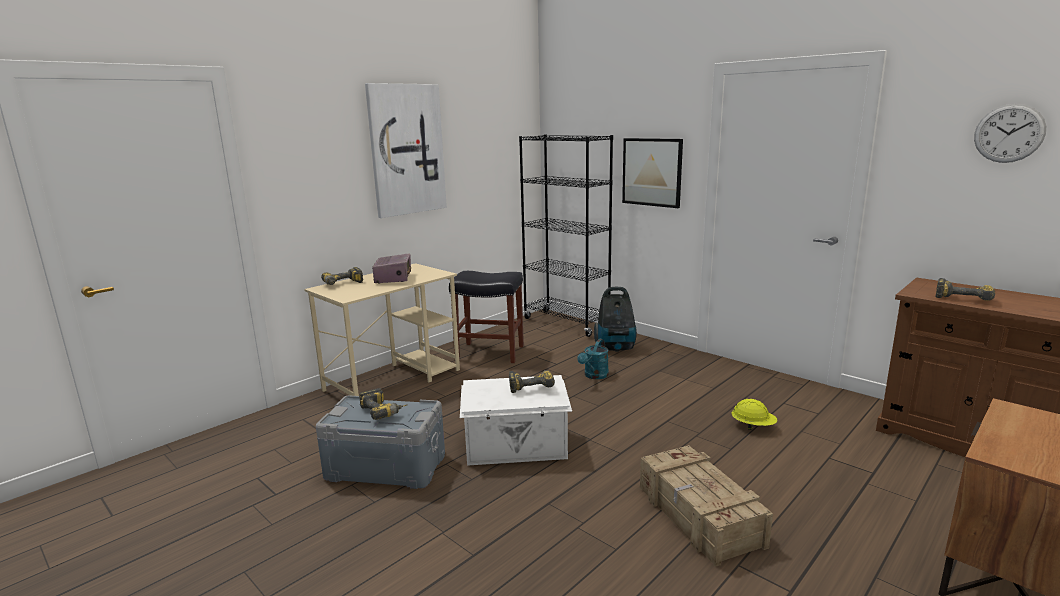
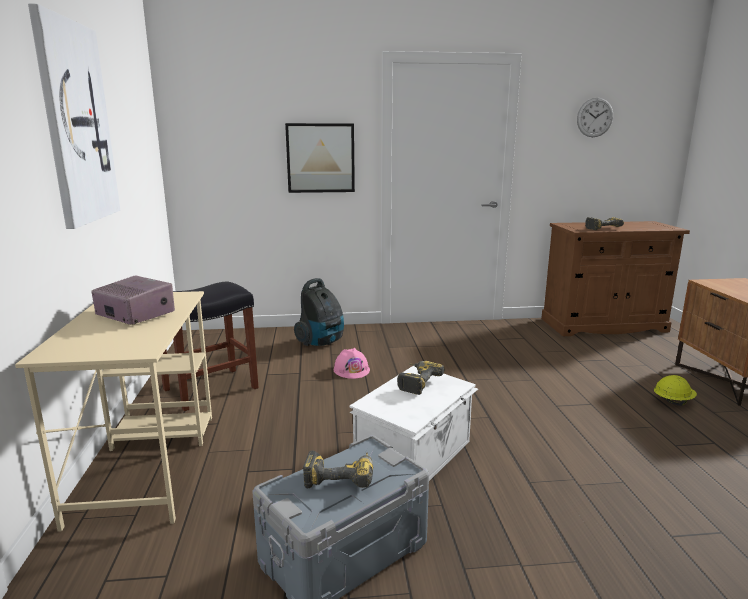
camera: 50 degrees left, 0 degrees up
(344, 284) = (76, 340): power drill -> none
(566, 323) = (234, 336): black bookcase -> none
(594, 376) = (351, 370): turquoise watering can -> pink hard hat
(699, 516) = (607, 430): crate -> none
(753, 426) = (514, 360): yellow hard hat -> yellow hard hat (672, 401)

